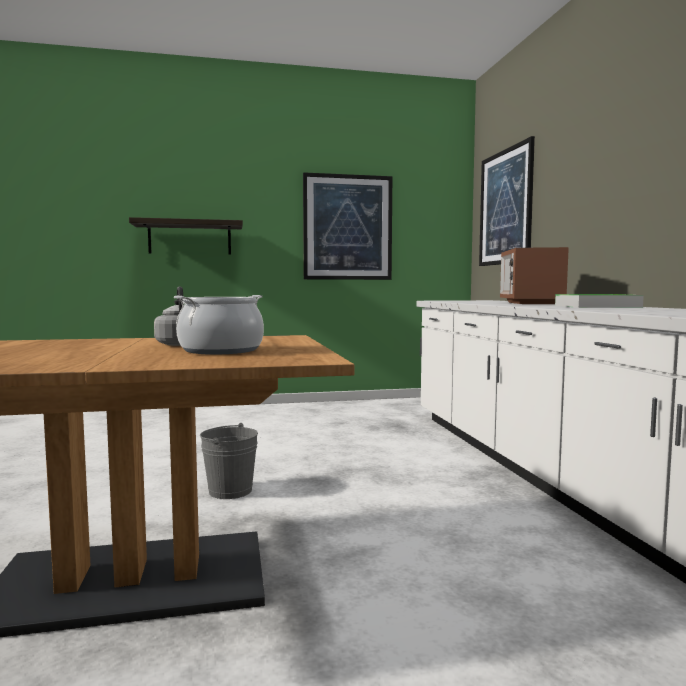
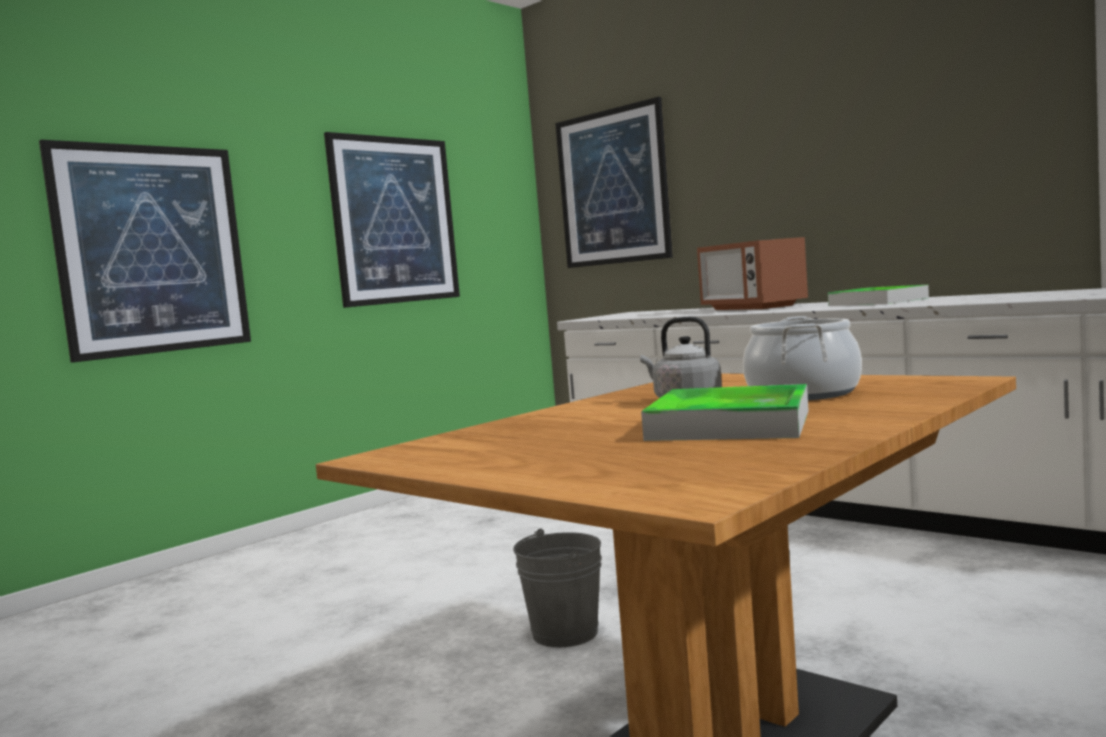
camera: 35 degrees left, 0 degrees up
(83, 355) = (730, 425): none -> tray
(190, 238) = (152, 249): shelf -> picture

